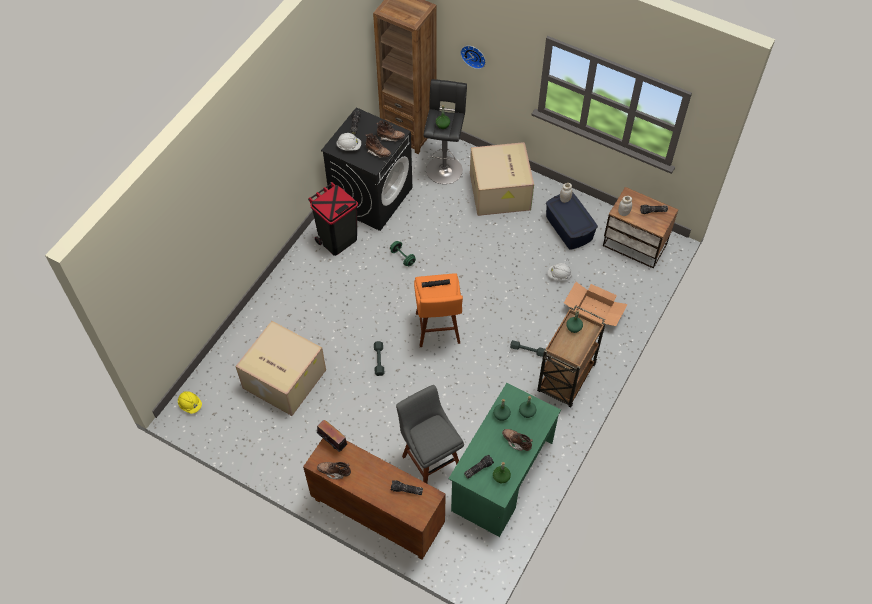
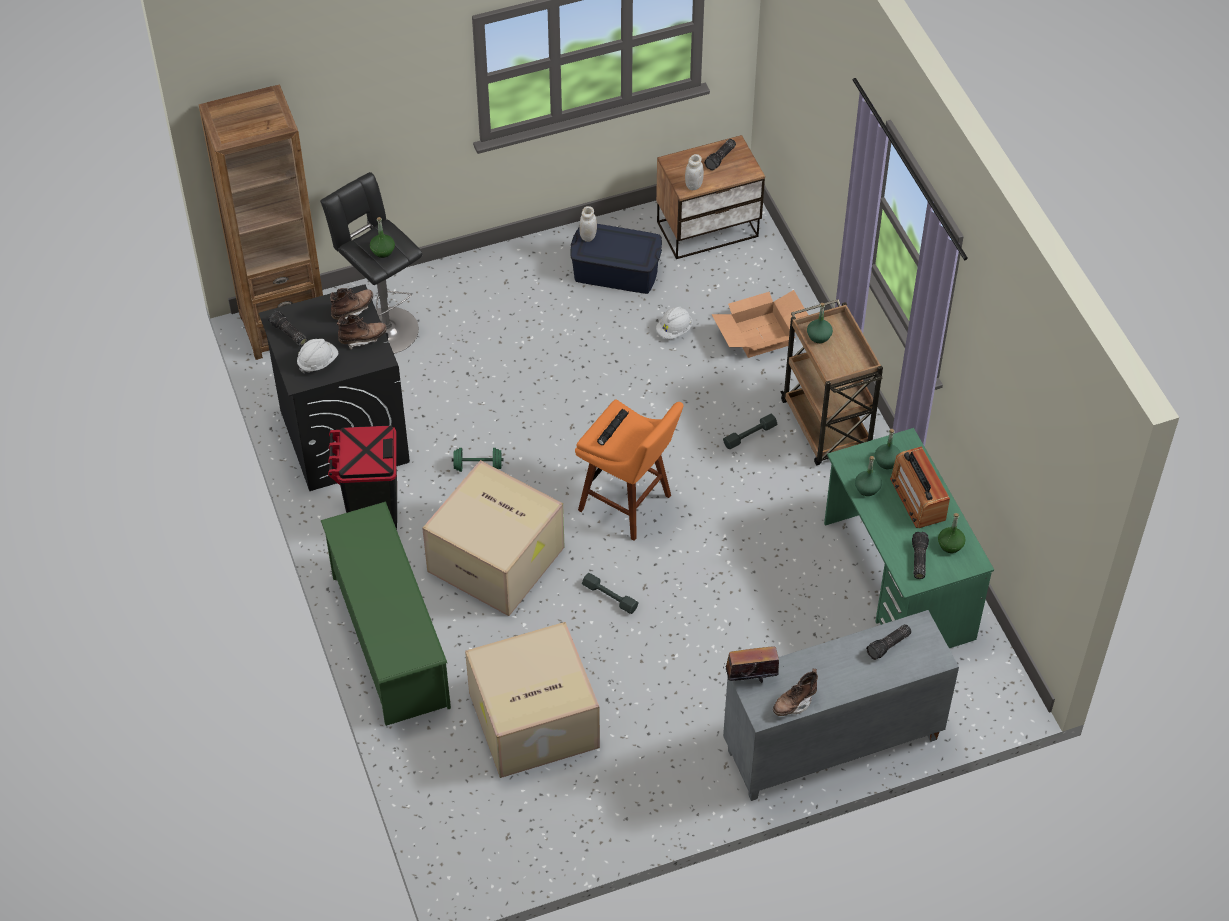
camera: 50 degrees left, 5 degrees down
(190, 405) = (465, 856): yellow hard hat -> none
(278, 293) = (389, 640): none -> green shoe rack
(376, 514) = (831, 746): brown cabinet -> grey cabinet
(430, 460) = (808, 639): grey stool -> none
(474, 55) = (357, 125): wall clock -> none
(501, 192) = (488, 298): cardboard box -> cardboard box (498, 559)
(516, 442) = (917, 498): brown boot -> radio

